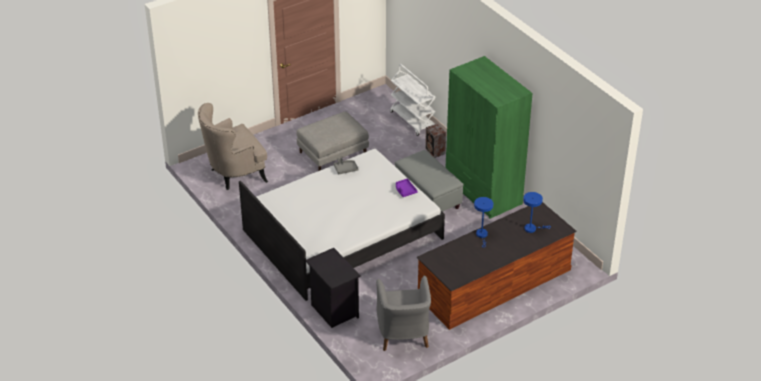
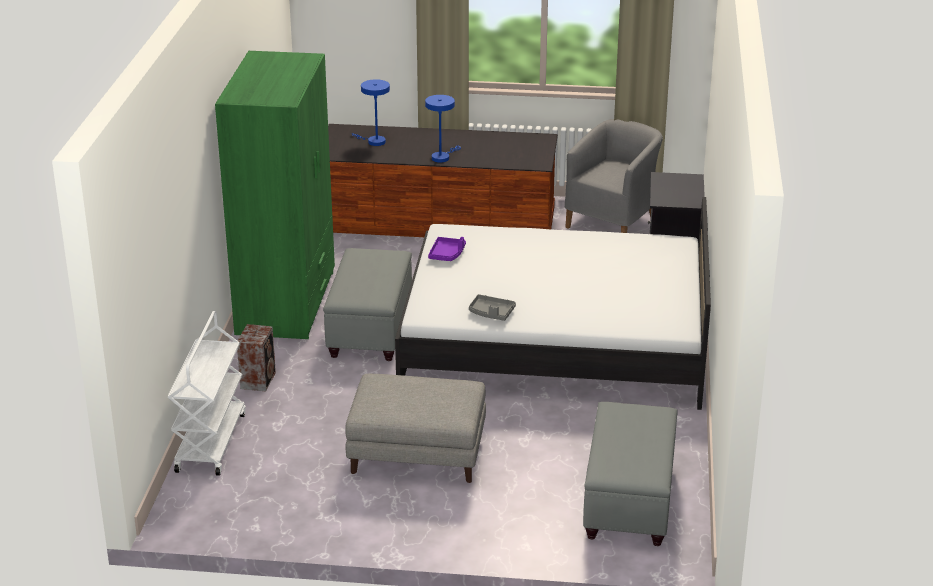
camera: 140 degrees left, 10 degrees down
(234, 174) = (629, 502): beige armchair -> grey ottoman

